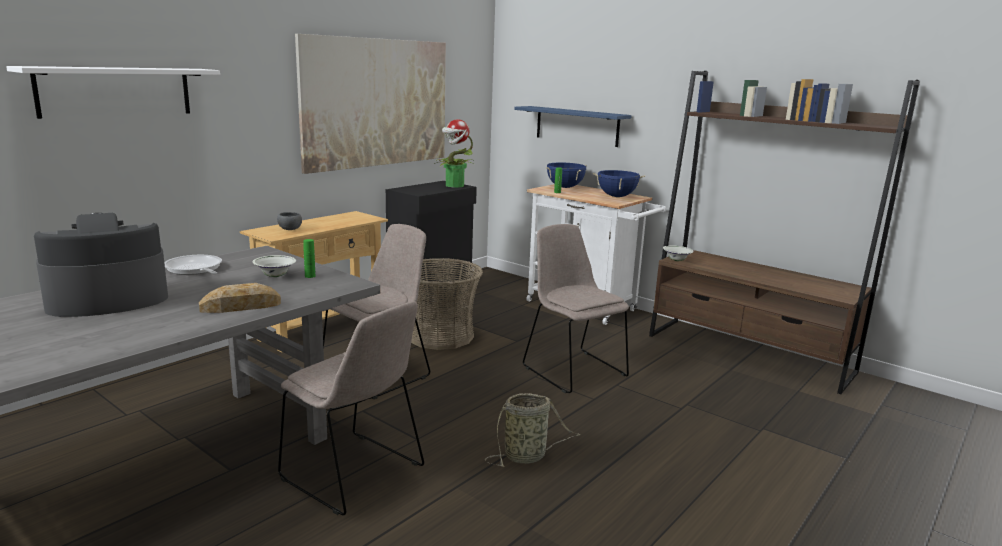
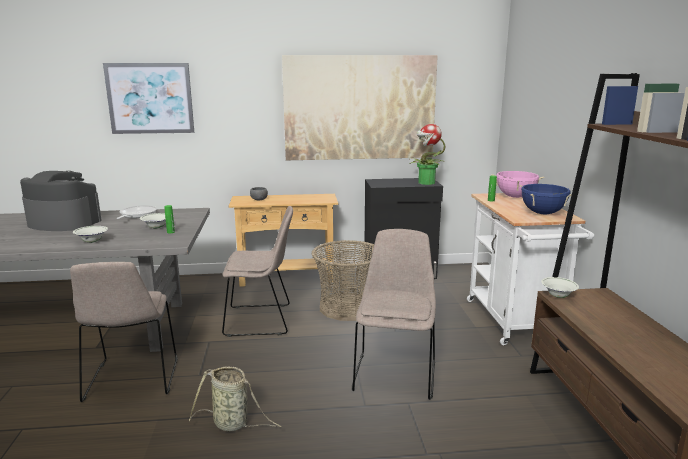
camera: 45 degrees right, 0 degrees up
(116, 91) = (150, 98): white shelf -> picture
(240, 306) = (92, 241): bread -> white bowl
(565, 187) = (515, 197): blue cooking pot -> pink cooking pot
(577, 126) = (544, 135): blue shelf -> none

